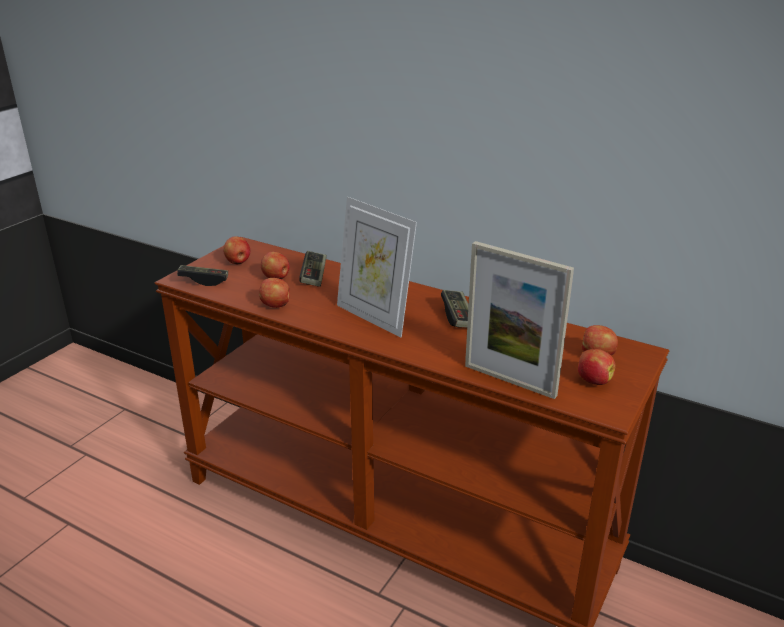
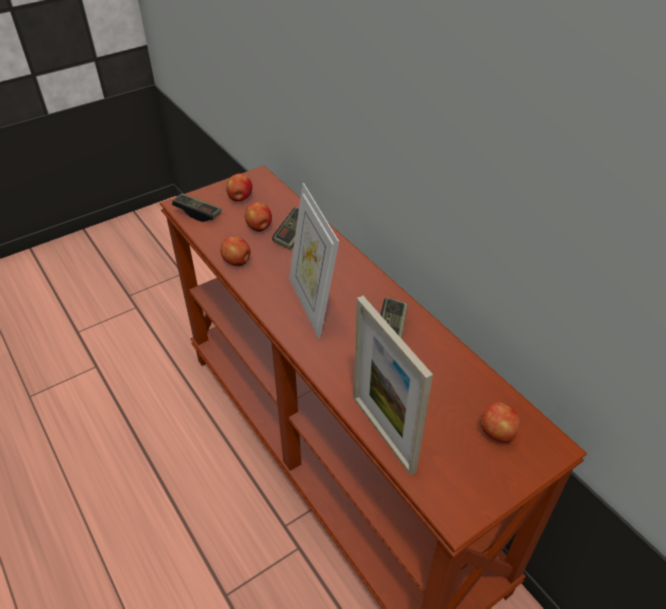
camera: 25 degrees right, 15 degrees up
(593, 380) = (468, 466): apple -> none

